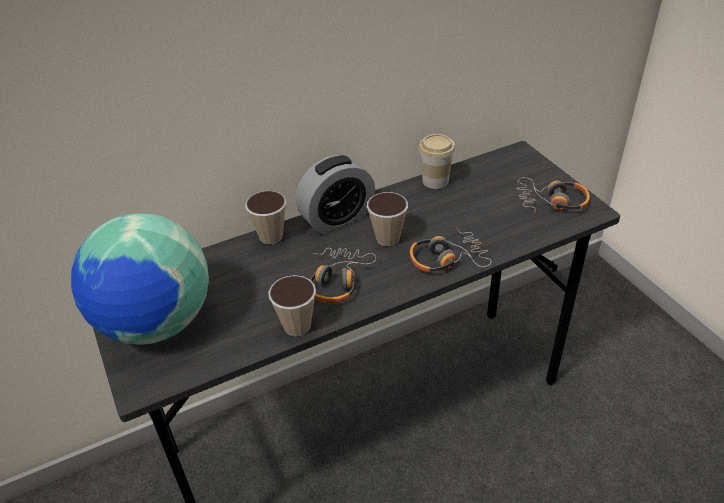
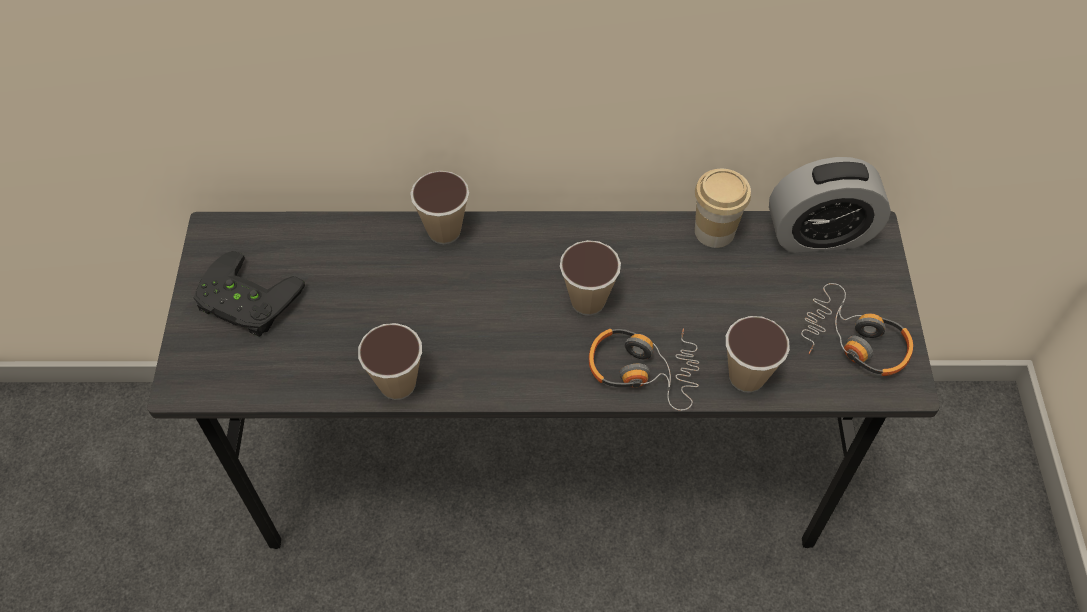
camera: 25 degrees right, 15 degrees up
(156, 323) = (244, 303): globe -> black game controller
(337, 218) = (543, 238): alarm clock -> alarm clock (819, 235)
(337, 280) = (484, 338): headphones -> none
(508, 239) = (746, 377): none -> cup

